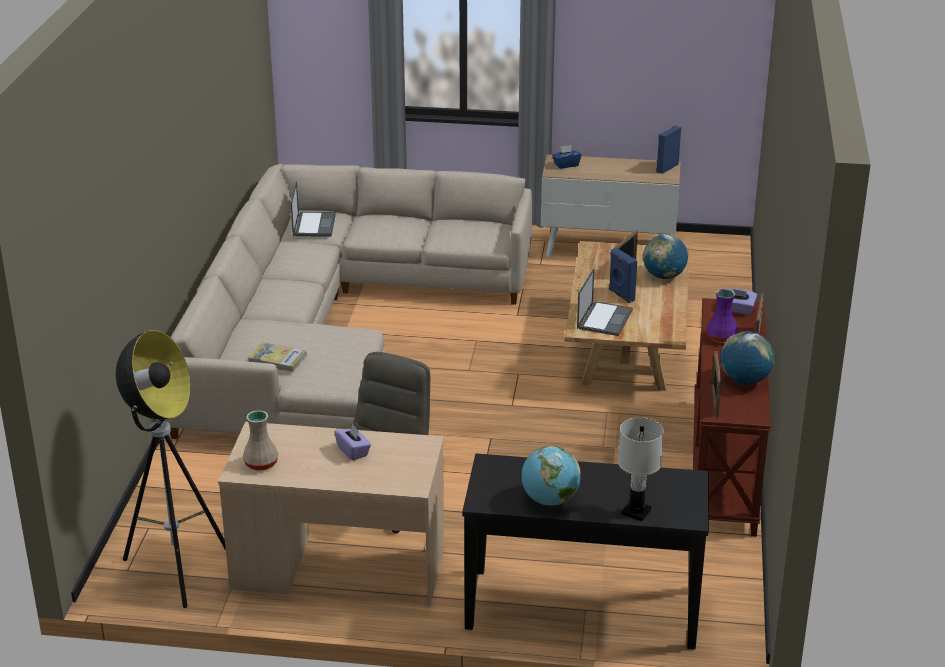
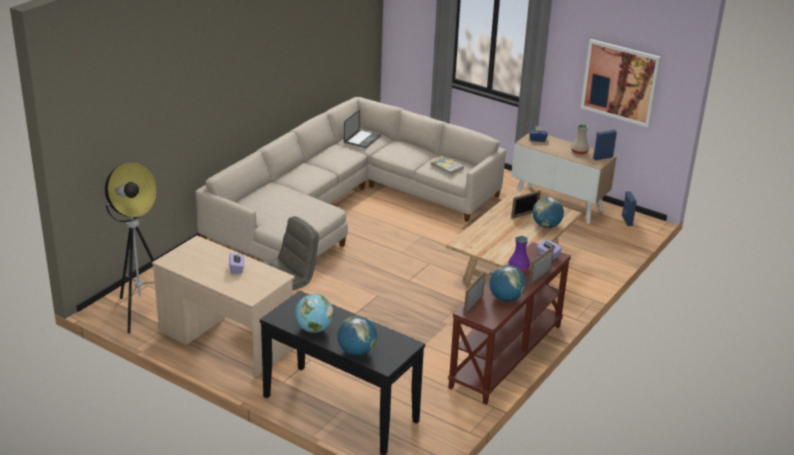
camera: 25 degrees right, 0 degrees up
(260, 463) = (182, 260): beige vase -> beige vase (579, 152)
(277, 360) = (267, 210): book -> book (447, 167)
(604, 318) = (482, 241): laptop -> none
(620, 295) = (506, 230): blue speaker -> blue speaker (626, 221)
(636, 511) = (356, 352): white table lamp -> globe
(668, 59) = (620, 82): none -> picture

